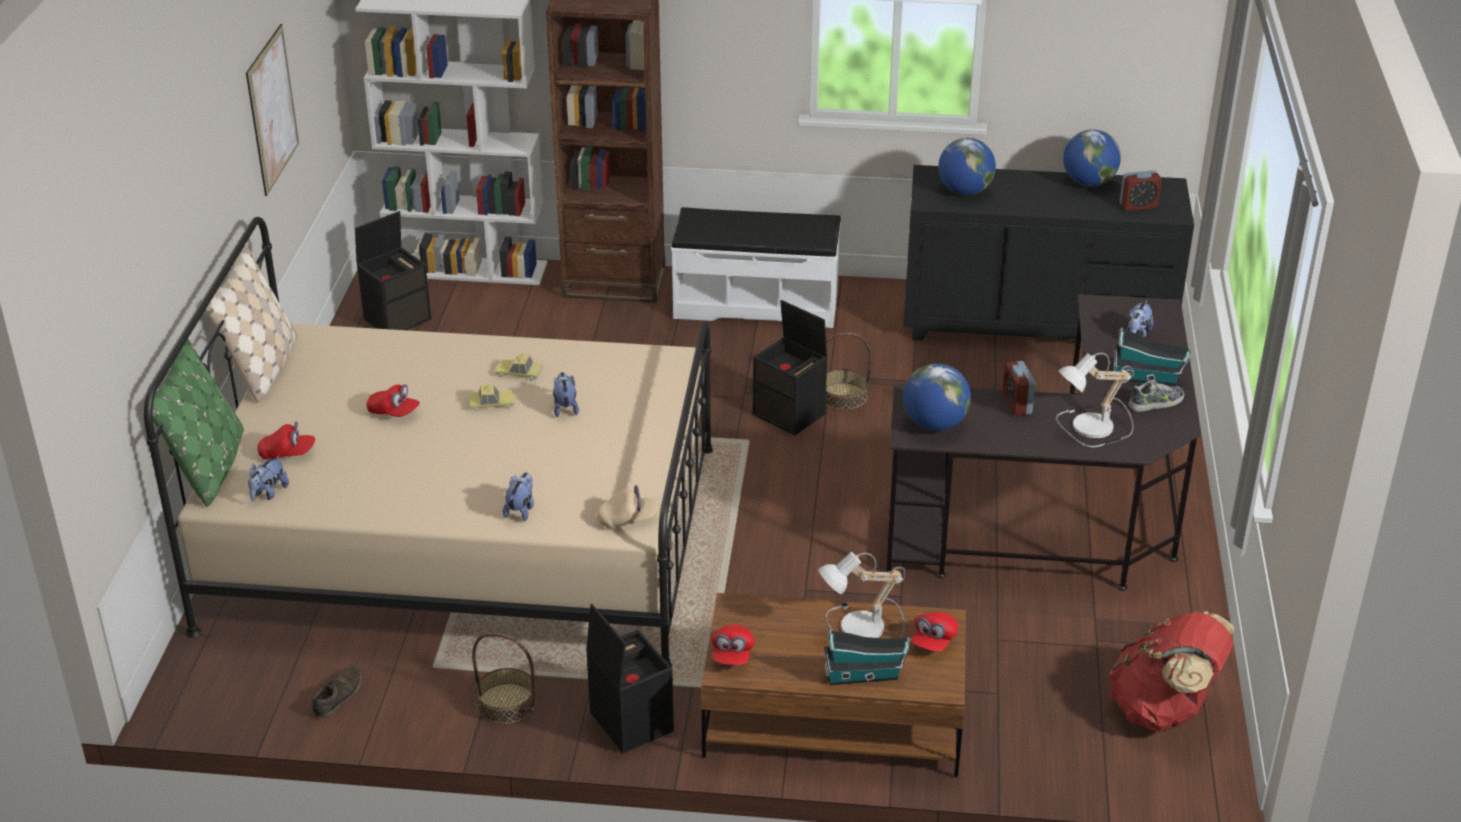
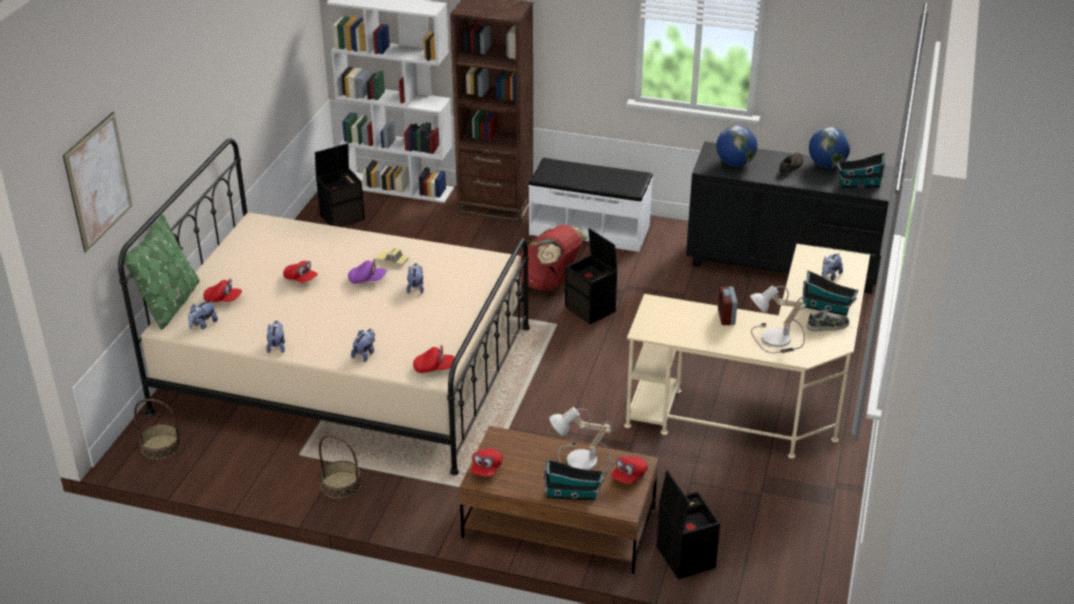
camera: 10 degrees right, 0 degrees up
(262, 369) = (224, 241): beige pillow -> none
(272, 109) = (254, 67): picture -> picture (98, 181)
(337, 696) = (231, 466): brown shoe -> brown shoe (791, 167)
(388, 513) = (277, 346): none -> plush toy
(491, 403) = (367, 280): toy car -> purple cap
(627, 519) = (434, 368): beige cap -> red cap
(629, 721) = (419, 507): black storage box -> black storage box (684, 556)
(843, 396) = (632, 300): basket -> basket (161, 446)
(934, 424) = (663, 325): globe -> none
(1062, 515) = (763, 400): black desk -> beige desk
(1138, 206) = (857, 184): alarm clock -> toy house
(1163, 710) = (795, 546): red backpack -> red backpack (550, 283)

